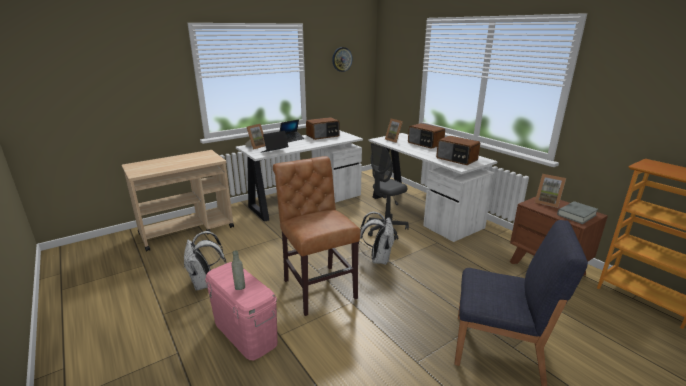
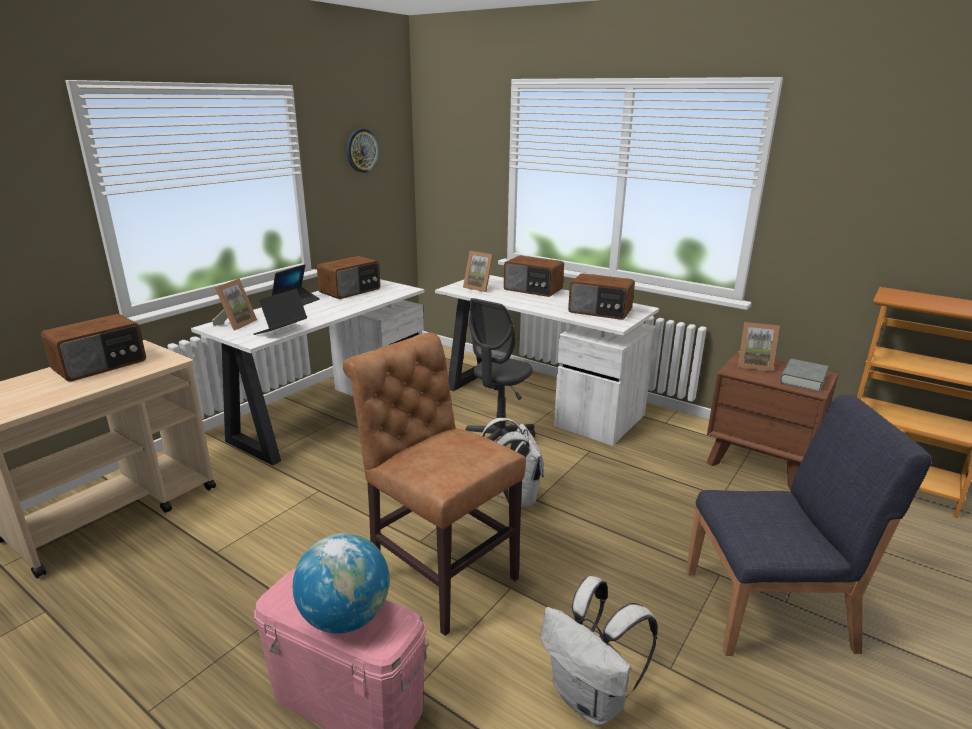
camera: 20 degrees left, 0 degrees up
(187, 158) = (101, 365): none -> radio
(205, 284) = (212, 619): white backpack -> white backpack (591, 698)
(239, 286) = (345, 618): grey bottle -> globe

